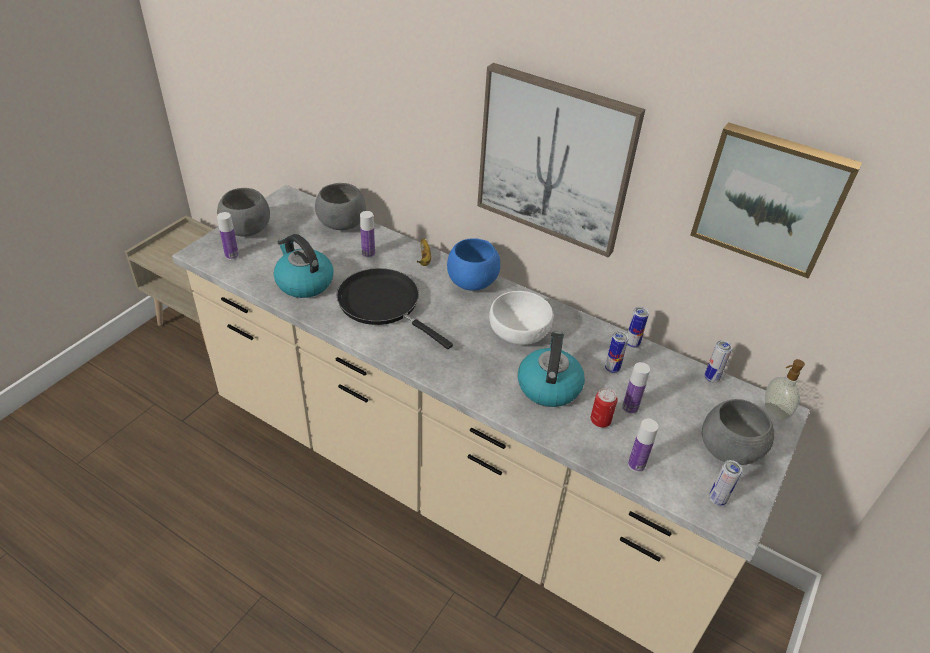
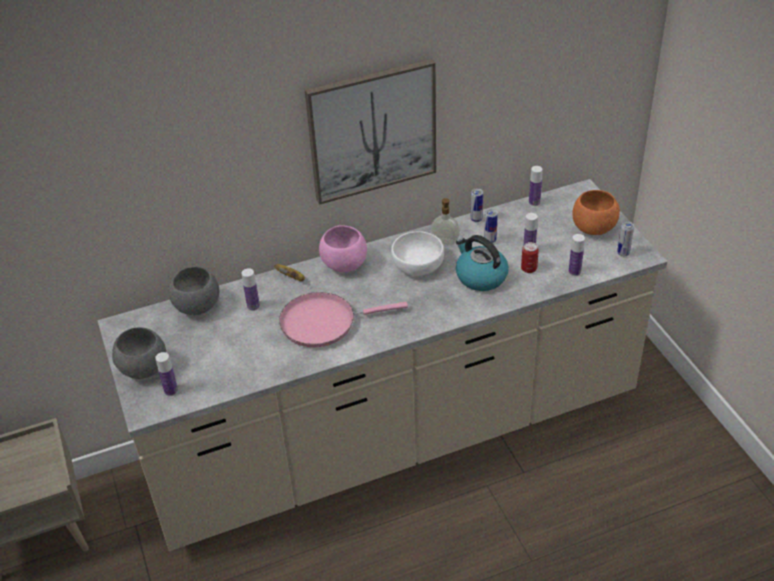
camera: 50 degrees left, 0 degrees up
(304, 282) = (253, 358): kettle -> none
(383, 304) = (324, 322): black frying pan -> pink frying pan
(473, 282) = (344, 264): blue bowl -> pink bowl
(711, 378) = (534, 202): can -> bottle
(729, 451) = (594, 228): grey bowl -> orange bowl
(771, 198) = (525, 66): picture -> none
(773, 412) = (580, 193): soap dispenser -> soap dispenser (445, 242)

